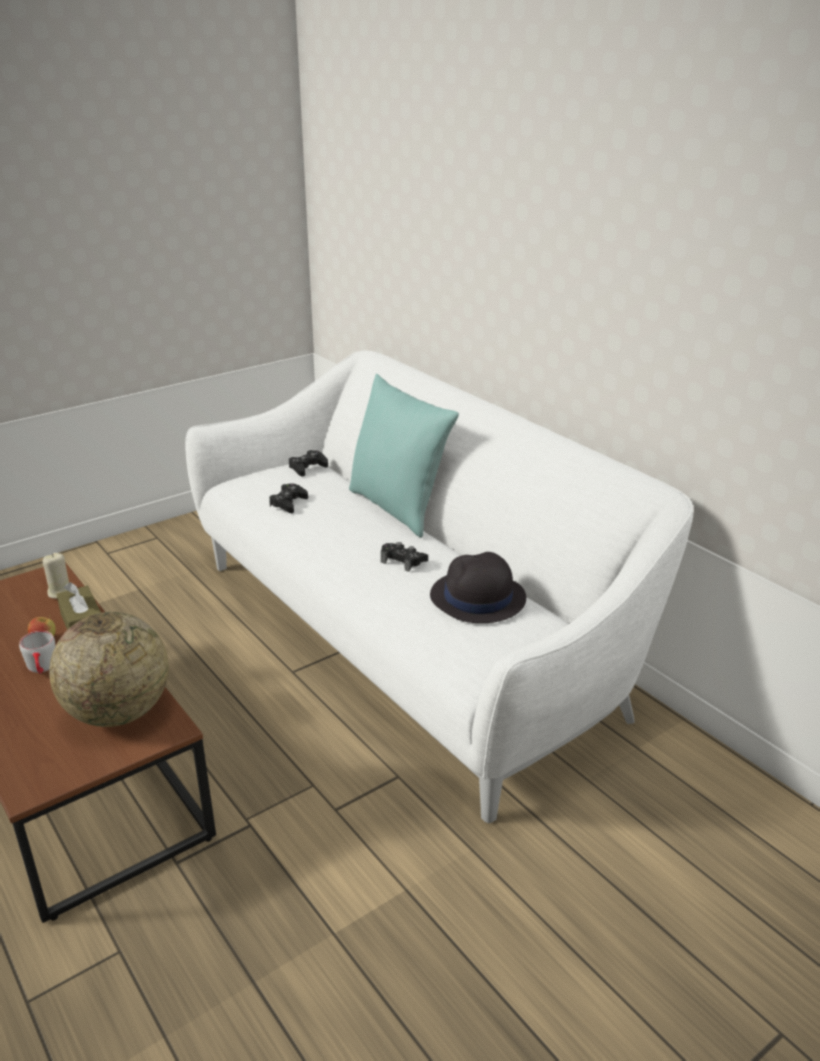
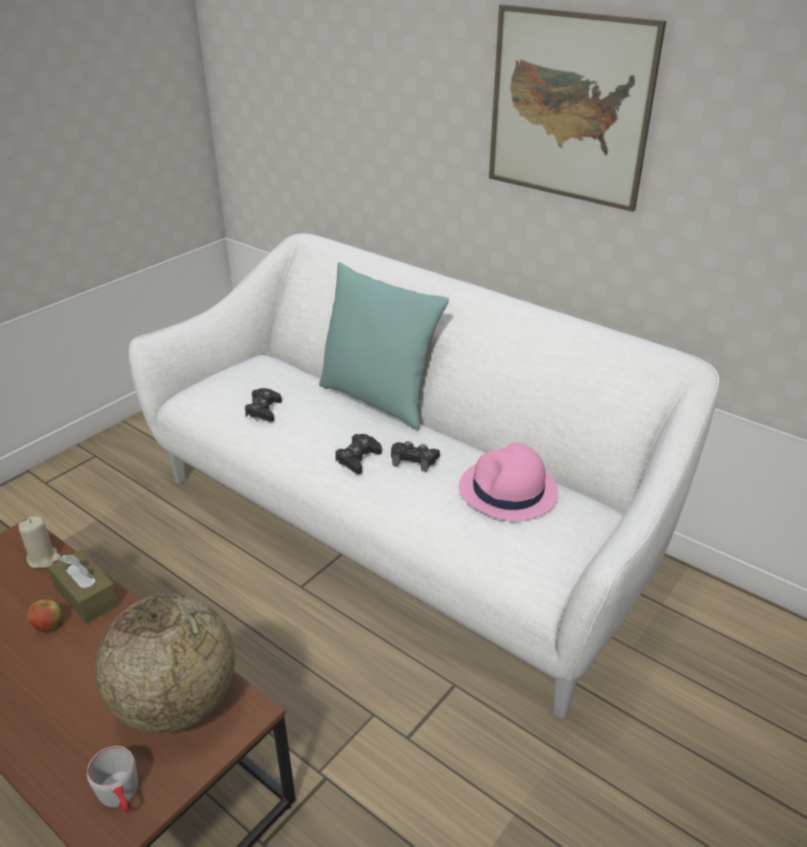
camera: 15 degrees left, 5 degrees up
(42, 668) = (60, 663): grey mug -> grey mug (122, 797)
(307, 467) = (265, 366): black game controller -> black game controller (358, 458)
(477, 598) = (508, 491): black hat -> pink hat
(579, 241) = (569, 107): none -> picture

